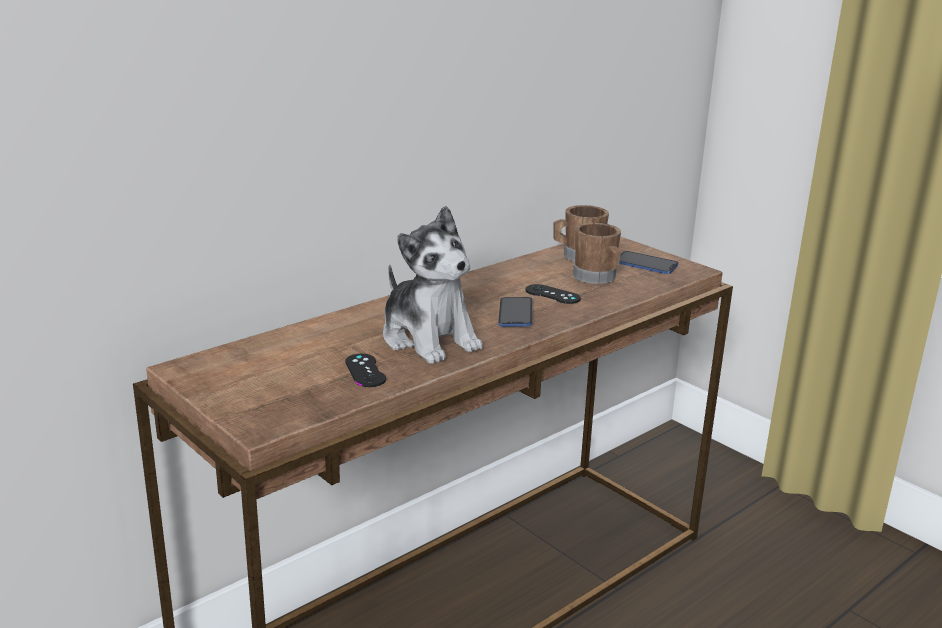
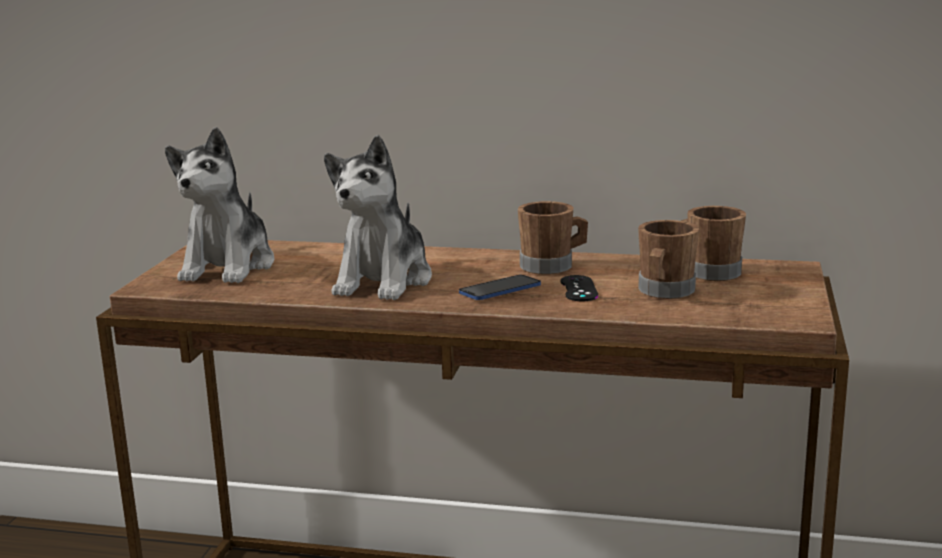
camera: 55 degrees right, 5 degrees down
(273, 379) = (229, 267): none -> plush toy
(365, 371) = (286, 283): black game controller -> none
(493, 285) = (552, 266): none -> brown mug
(646, 264) = (759, 298): phone -> none

